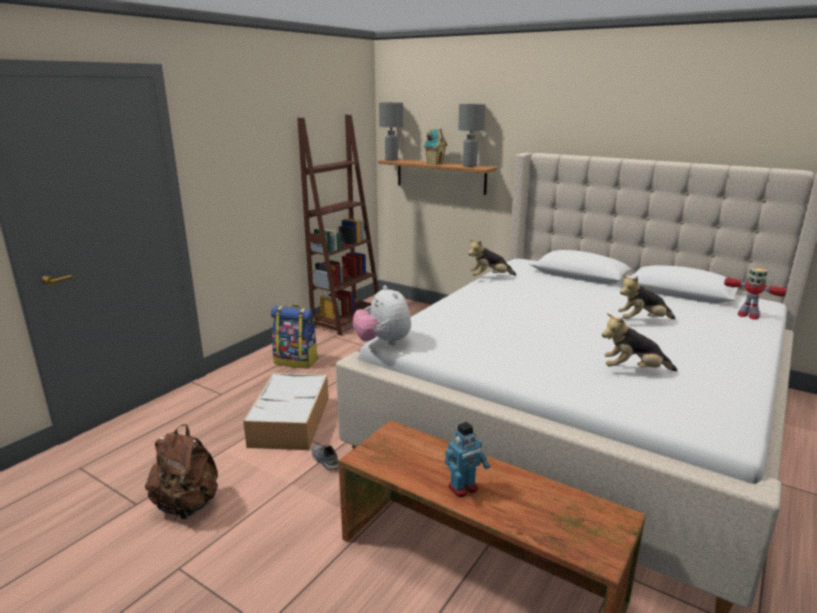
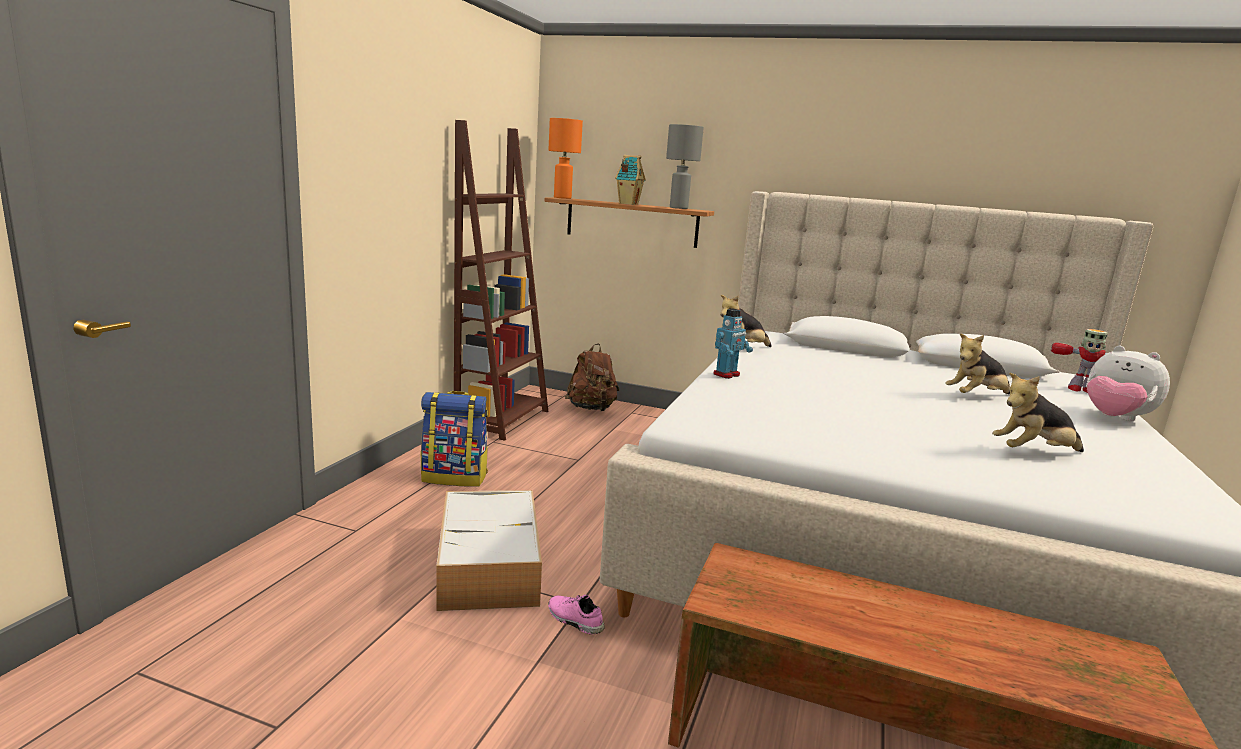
camera: 15 degrees left, 5 degrees down
(187, 505) = (375, 718): brown backpack -> brown backpack (592, 409)
(325, 461) = (574, 620): grey shoe -> pink shoe
(383, 342) = (676, 427): plush toy -> plush toy (1114, 419)
(391, 160) = (562, 198): grey table lamp -> orange table lamp
(463, 488) = (900, 635): toy robot -> toy robot (727, 375)

